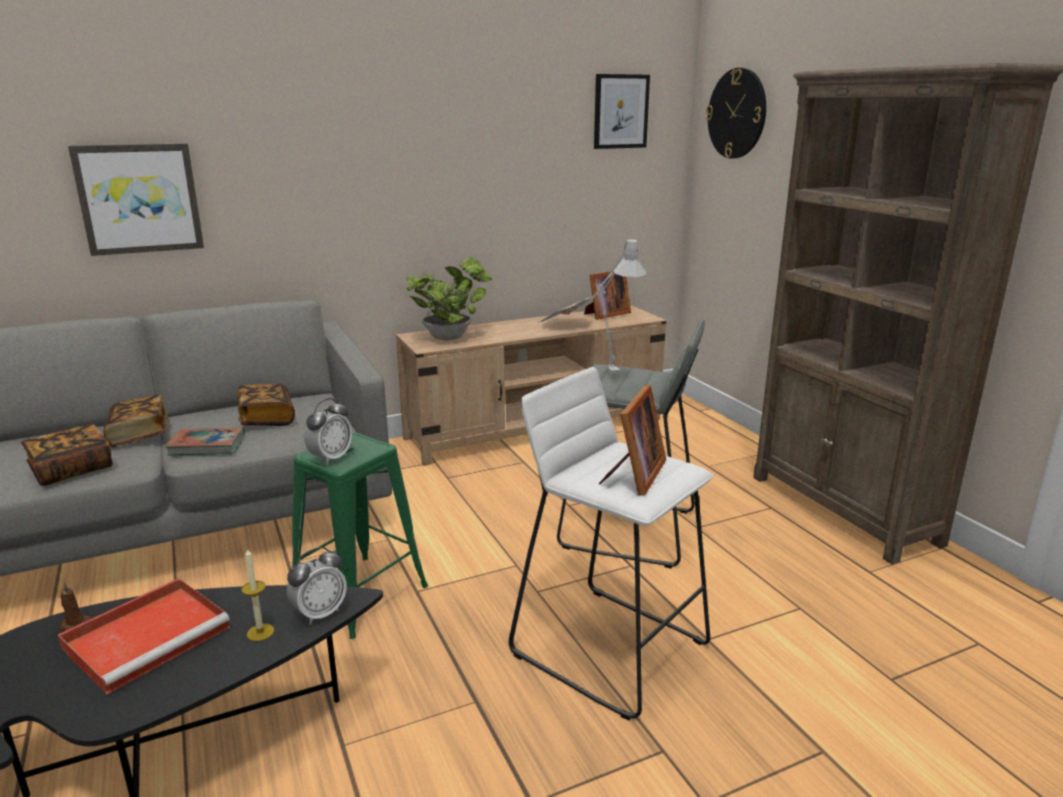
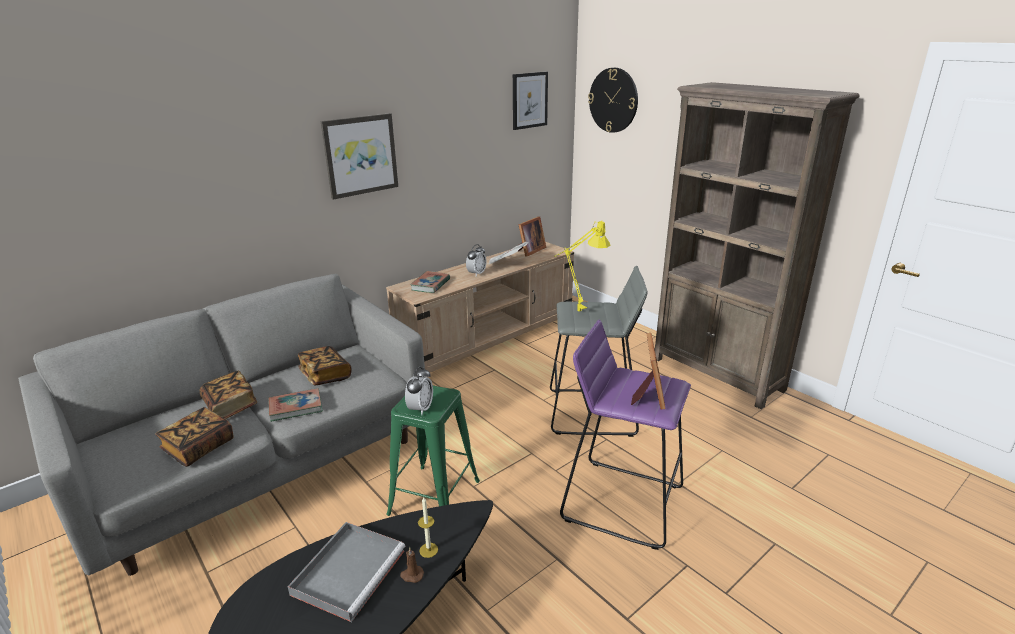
camera: 15 degrees left, 5 degrees up
(74, 625) = (285, 575): brown candle -> brown candle (411, 575)
(139, 199) = (185, 210): picture -> picture (360, 155)
(150, 636) = (350, 570): red tray -> grey tray
(320, 613) = (460, 527): alarm clock -> alarm clock (476, 273)
(451, 337) = (430, 285): potted plant -> book
(607, 374) = (575, 310): grey table lamp -> yellow table lamp
(609, 647) = (621, 501): white stool -> purple stool

